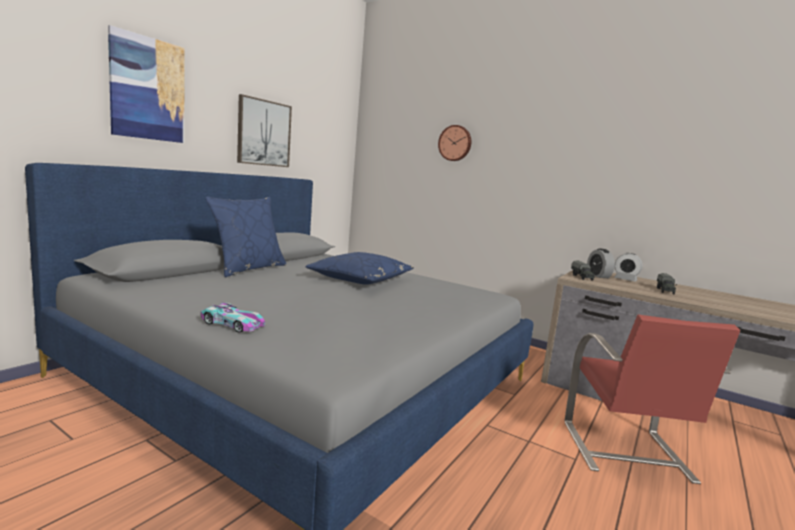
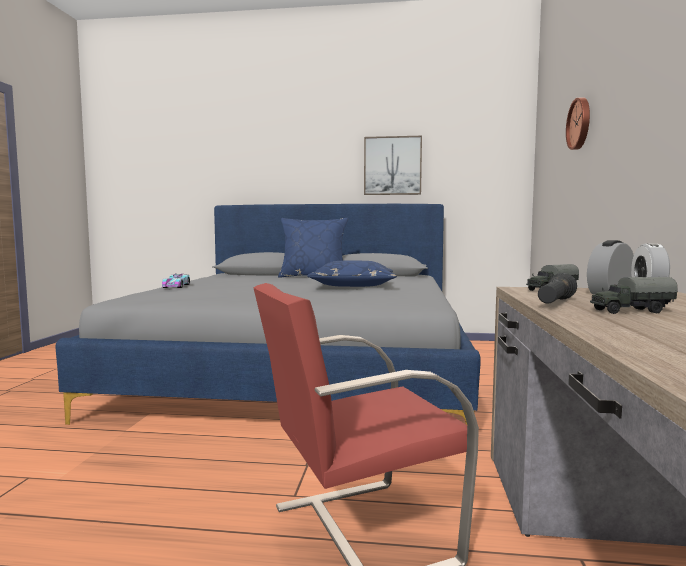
camera: 65 degrees right, 5 degrees down
(148, 89) = (289, 150): picture -> none
(639, 290) = (555, 303): none -> black flashlight

